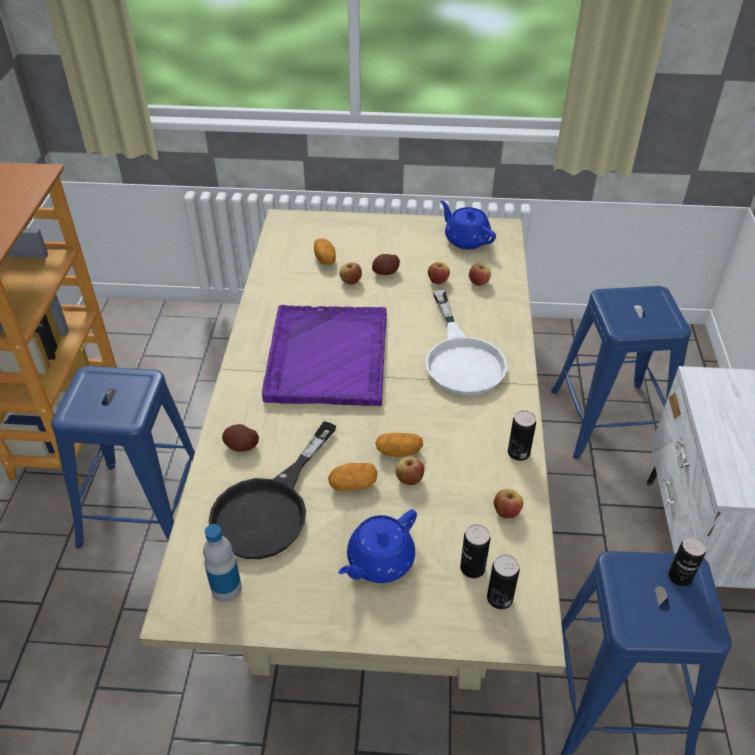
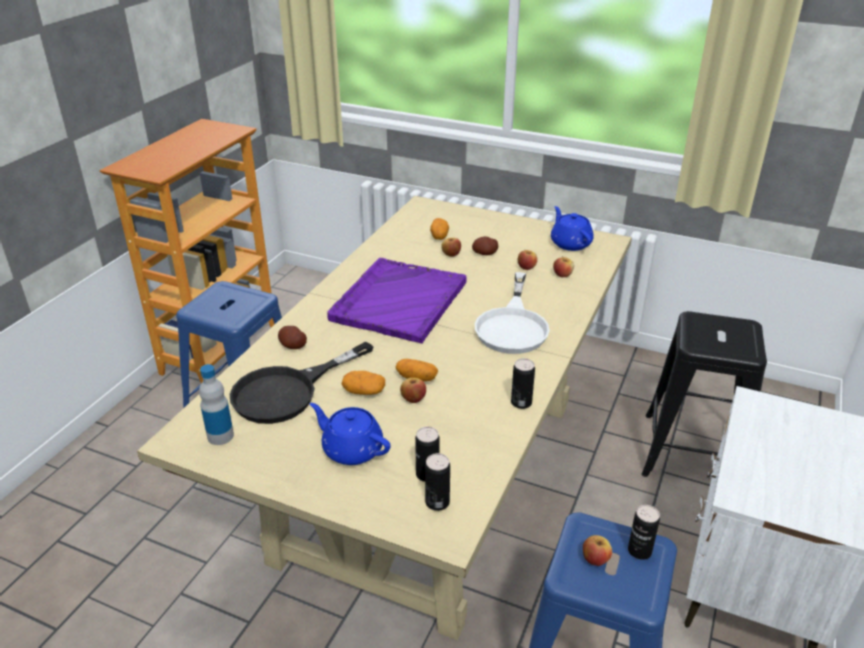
camera: 20 degrees right, 10 degrees down
(379, 561) = (351, 449): blue teapot -> blue teapot turned 60 degrees clockwise
(506, 511) = (483, 442): apple -> apple (595, 559)
(608, 420) = (692, 452): blue stool -> black stool

